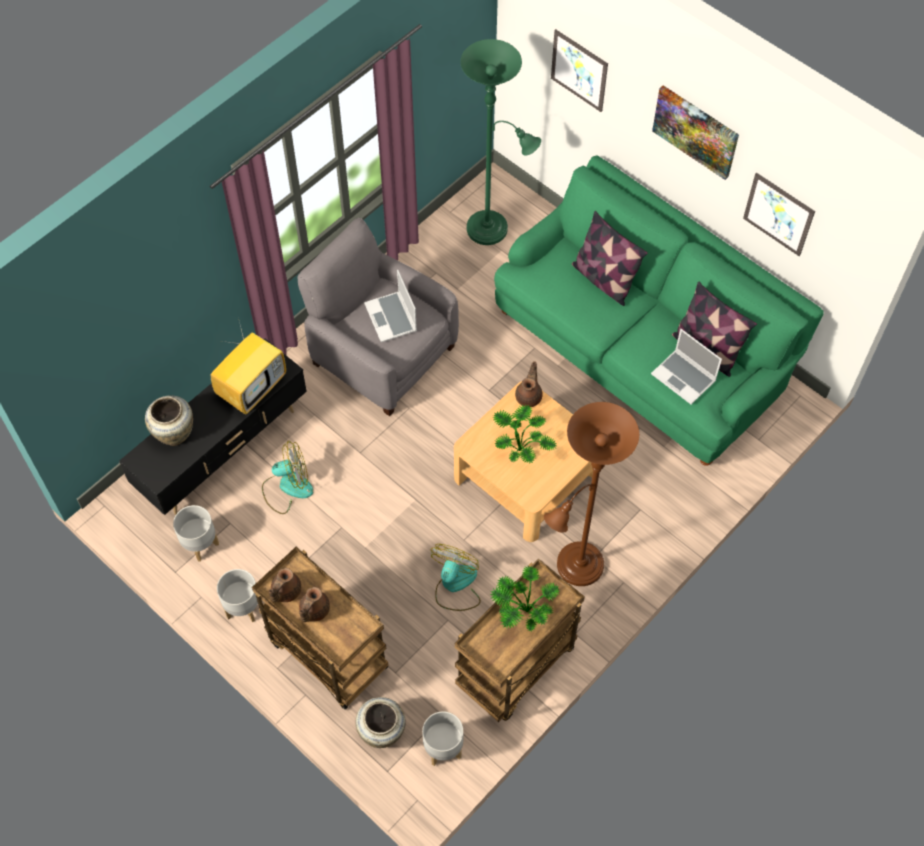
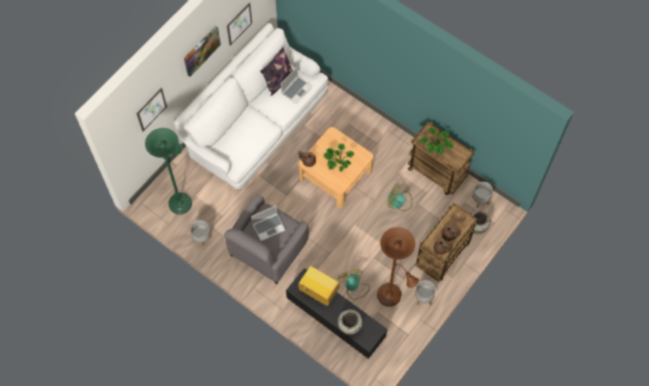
camera: 95 degrees left, 5 degrees up
(200, 544) = (391, 325): grey planter -> grey planter (202, 239)
(575, 569) = (383, 150): brown floor lamp -> brown floor lamp (391, 297)
(604, 279) = (239, 127): pillow -> none
(642, 349) = (256, 125): green sofa -> white sofa

